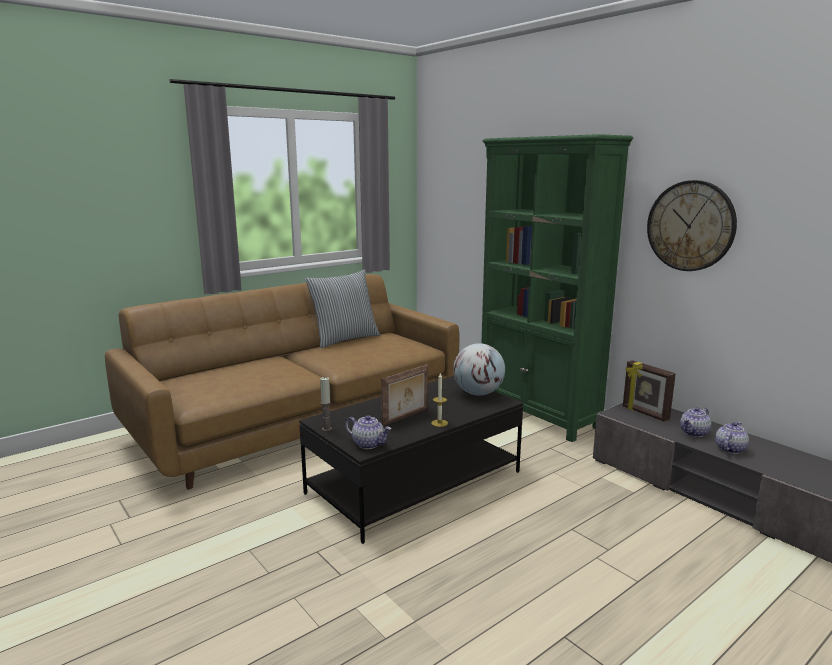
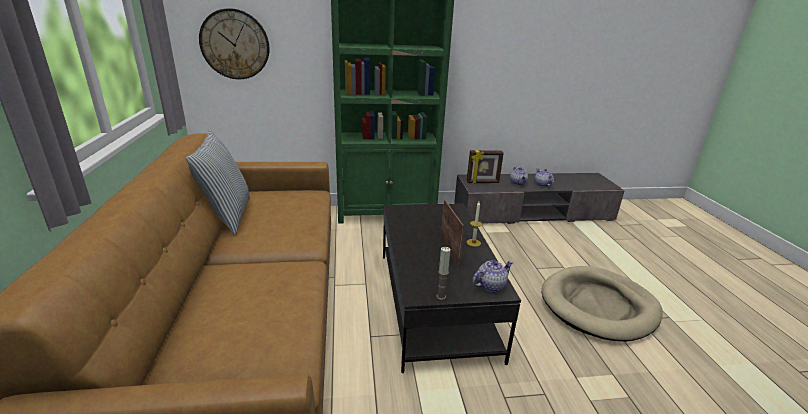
camera: 60 degrees left, 10 degrees up
(478, 393) = (431, 210): globe -> none
(549, 593) = (598, 306): none -> beige dog bed
(690, 226) = (491, 50): wall clock -> wall clock (235, 44)

